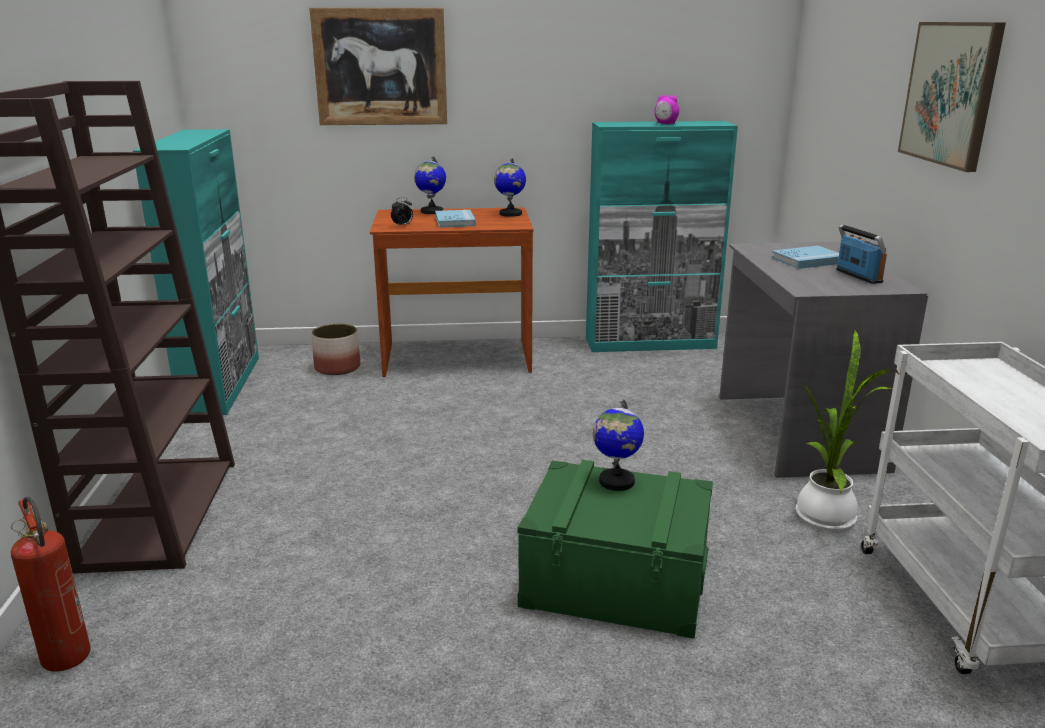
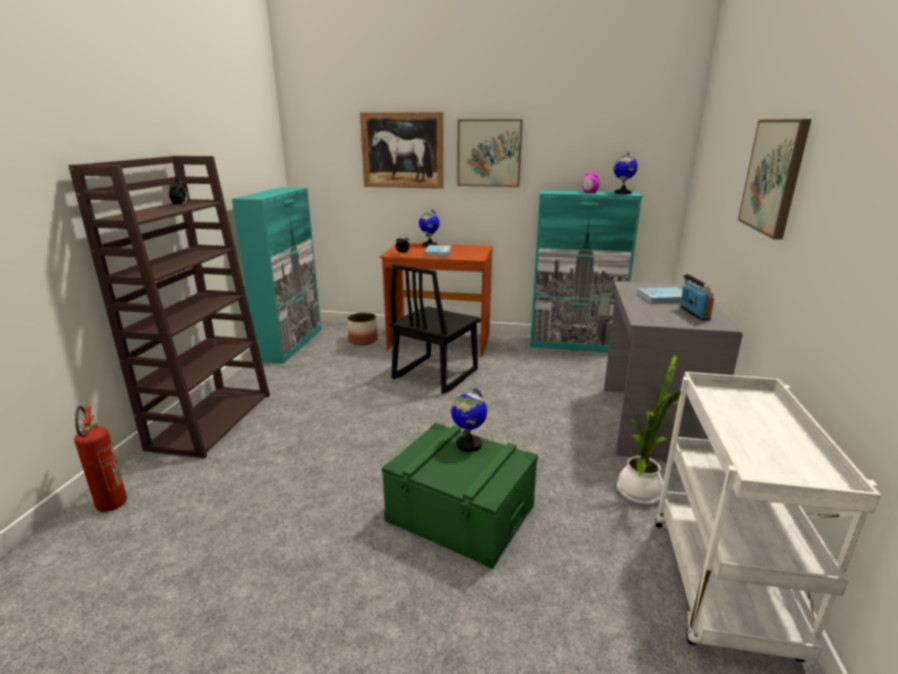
camera: 15 degrees right, 0 degrees up
(95, 162) = (181, 205): none -> alarm clock
(476, 404) = (434, 374): none -> black chair
(510, 214) = (478, 250): globe -> globe (622, 193)
(515, 69) = (489, 153): none -> picture

